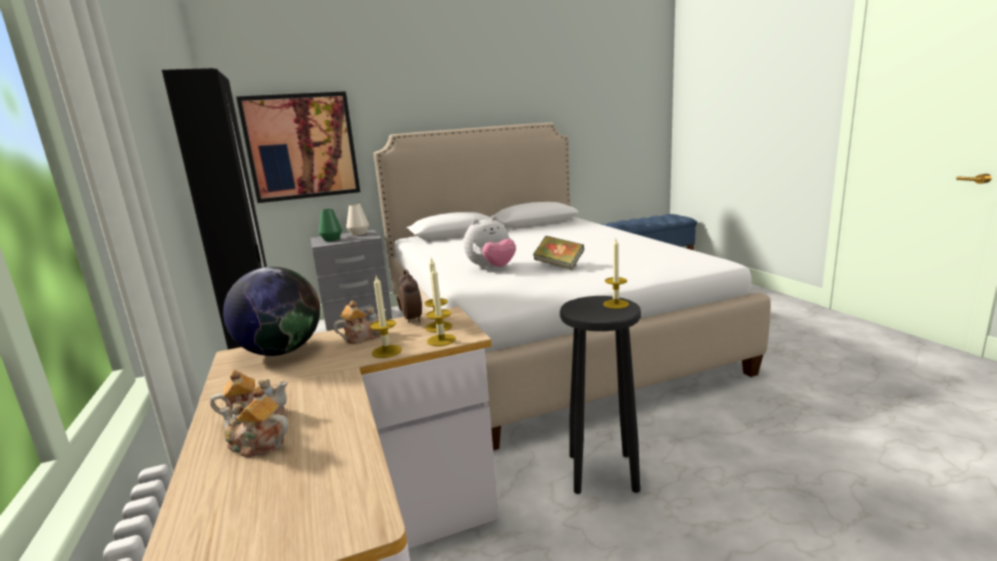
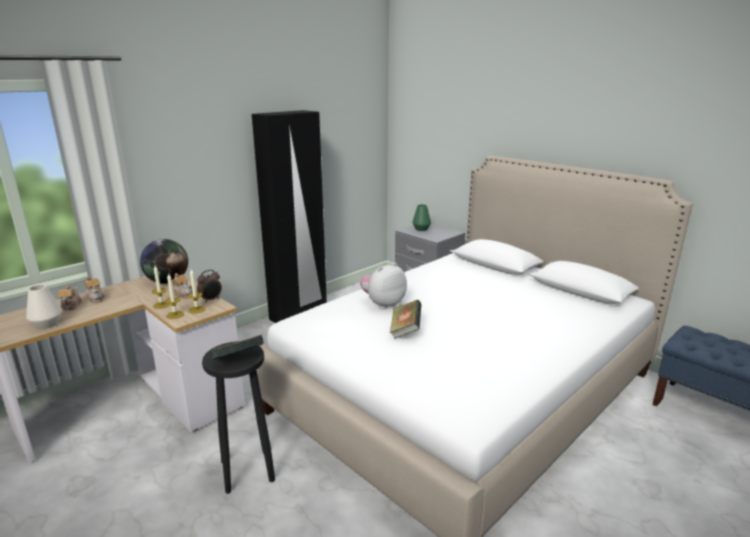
camera: 65 degrees right, 5 degrees up
(301, 147) = (432, 150): picture -> none
(358, 234) = (445, 232): white vase -> white vase (47, 324)
(492, 269) = (383, 304): plush toy -> plush toy turned 105 degrees clockwise
(616, 304) = (240, 360): candle -> book

